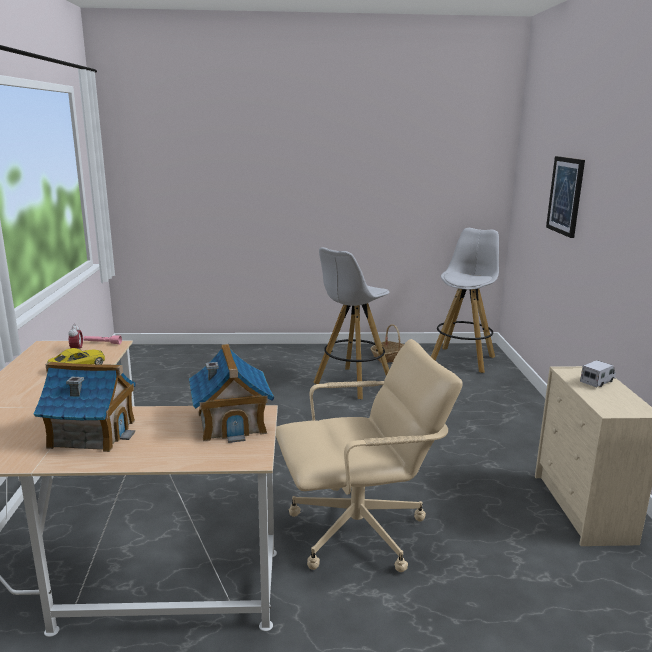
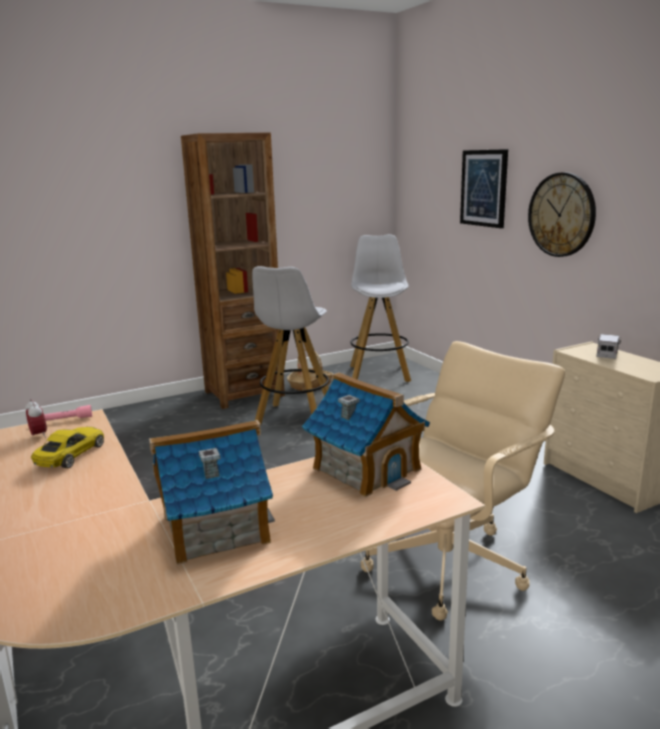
camera: 25 degrees left, 0 degrees up
(332, 353) = (244, 393): none -> brown bookcase
(612, 232) = (561, 215): none -> wall clock

